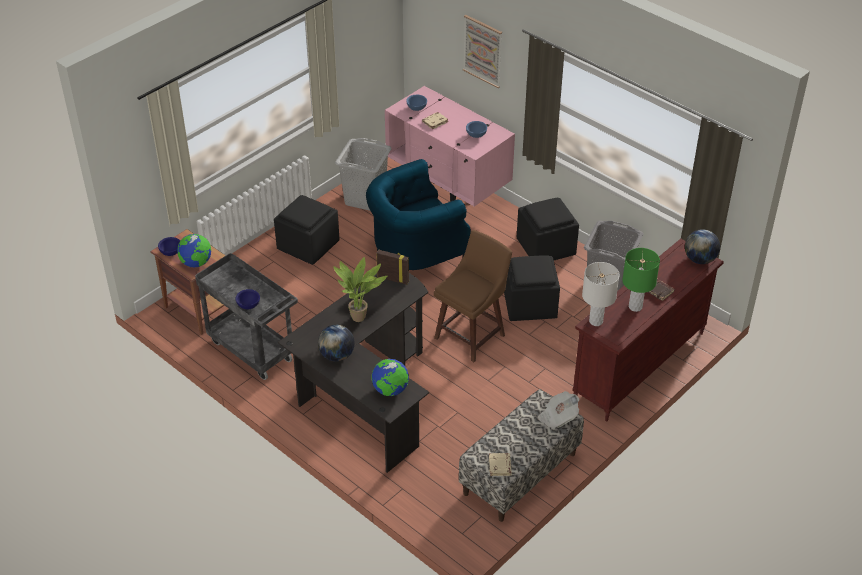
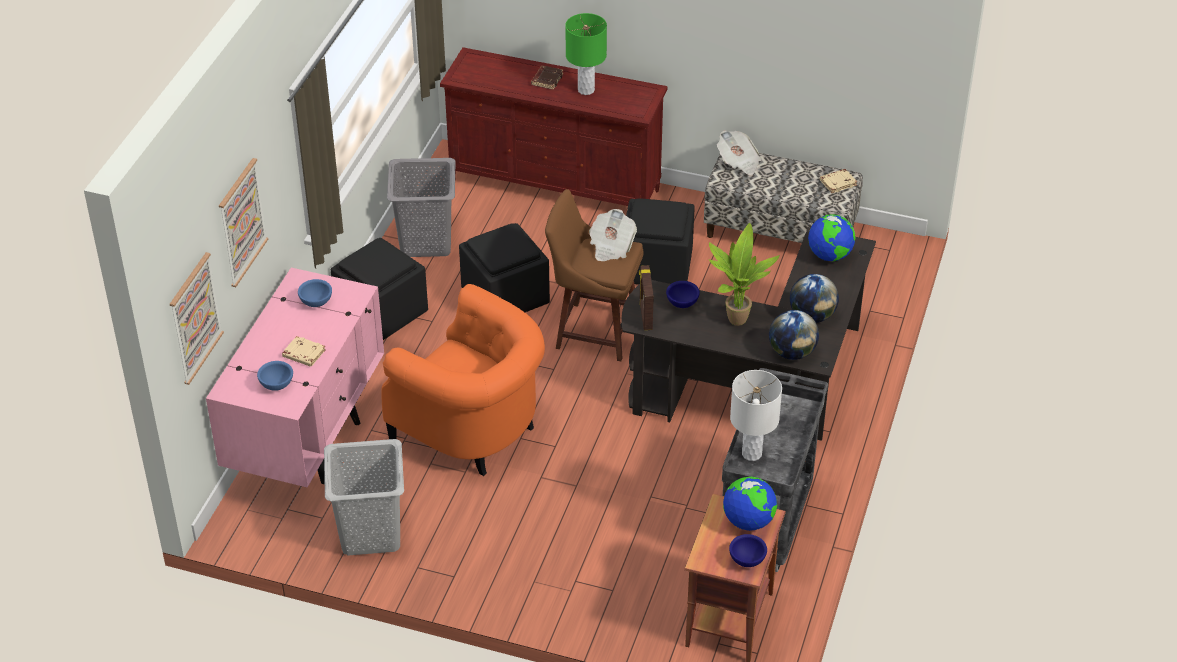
camera: 115 degrees left, 0 degrees up
(248, 305) = (794, 422): blue bowl -> blue bowl (681, 303)
(308, 245) = (516, 556): black ottoman -> black ottoman (656, 267)
(416, 255) = (470, 431): blue armchair -> orange armchair
(431, 40) = (195, 318): none -> picture
(476, 292) = (611, 246): none -> newspaper
(595, 321) = (631, 111): white table lamp -> white table lamp (752, 454)
(700, 259) = (471, 62): globe -> globe (792, 352)

